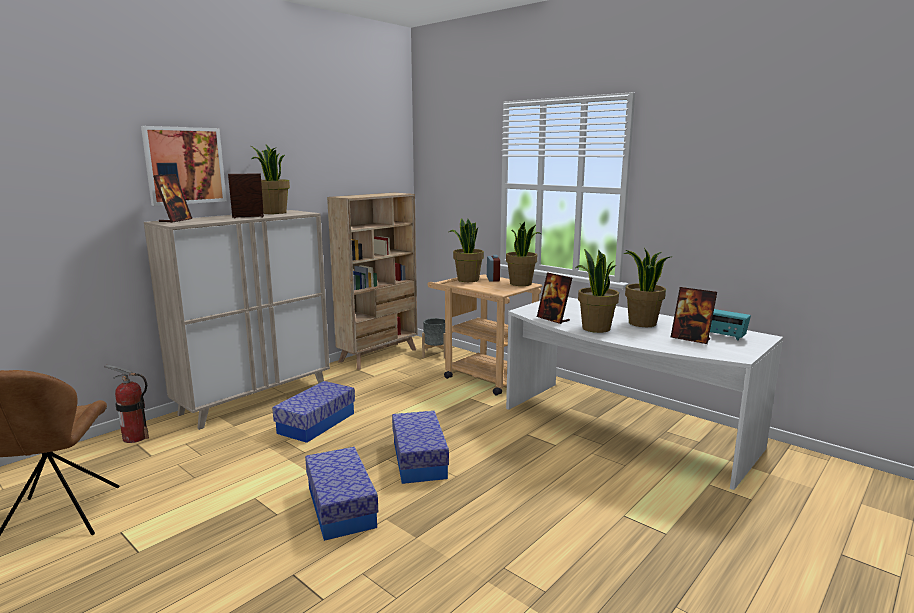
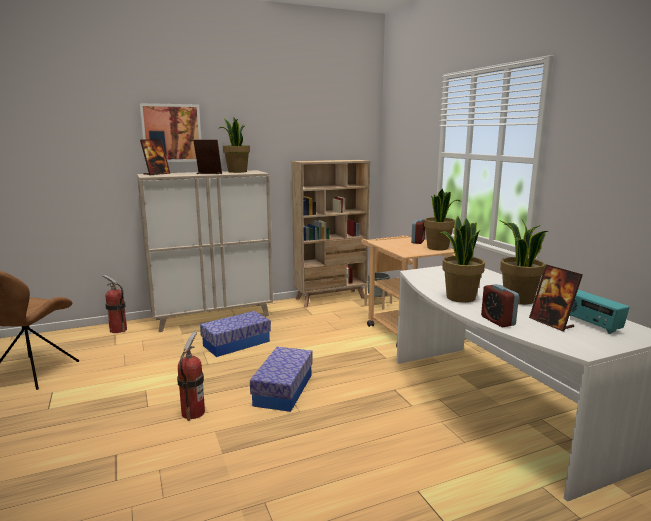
camera: 25 degrees right, 0 degrees up
(341, 506) = (193, 412): storage box -> fire extinguisher
(467, 280) = (393, 240): potted plant -> none
(553, 319) = (430, 283): picture frame -> none
(651, 344) = (497, 321): none -> alarm clock

